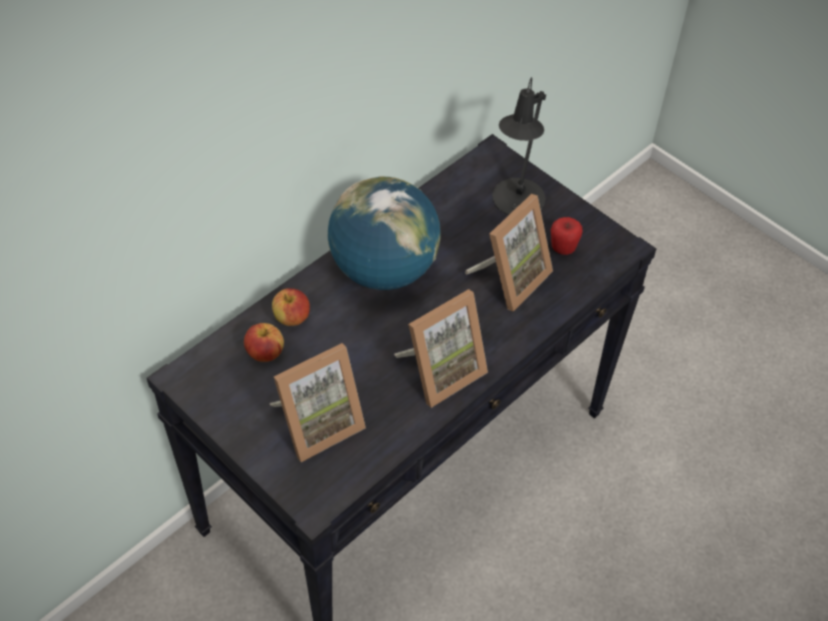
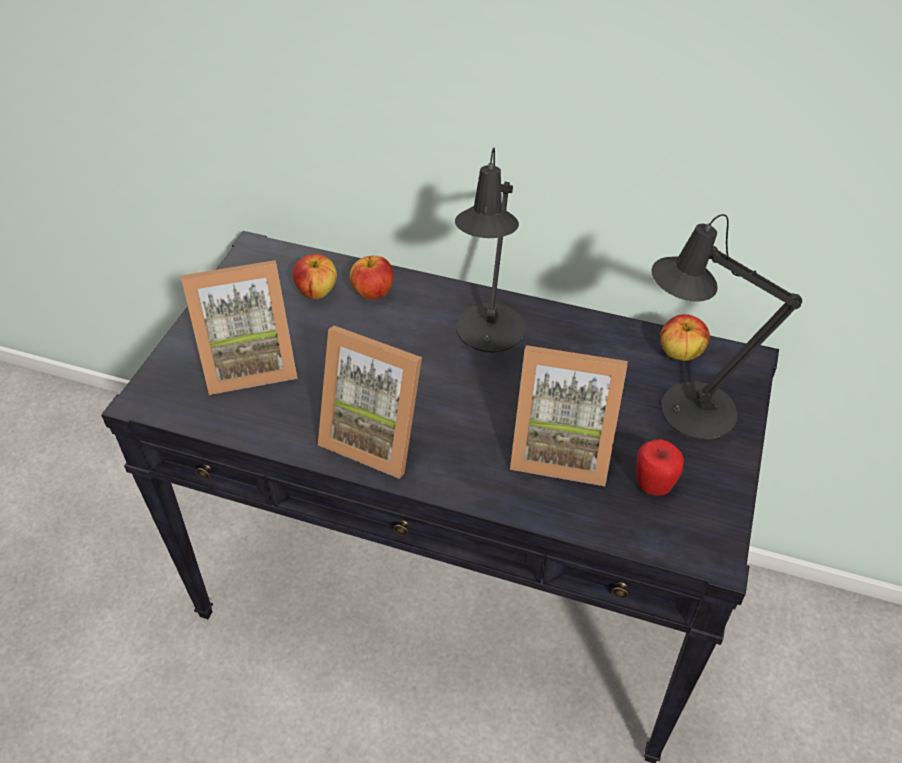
camera: 65 degrees right, 5 degrees down
(317, 423) = (249, 362): picture frame -> picture frame turned 45 degrees counterclockwise
(383, 270) = (488, 335): globe -> black table lamp
(466, 180) = (680, 353): none -> apple

